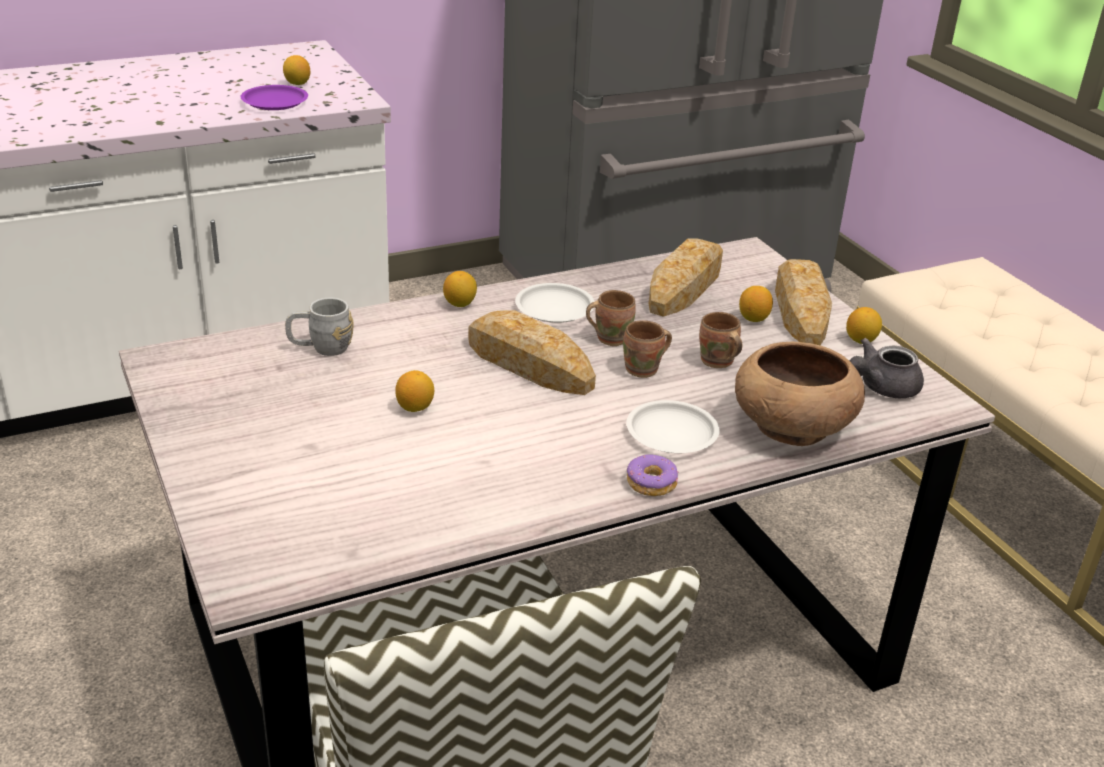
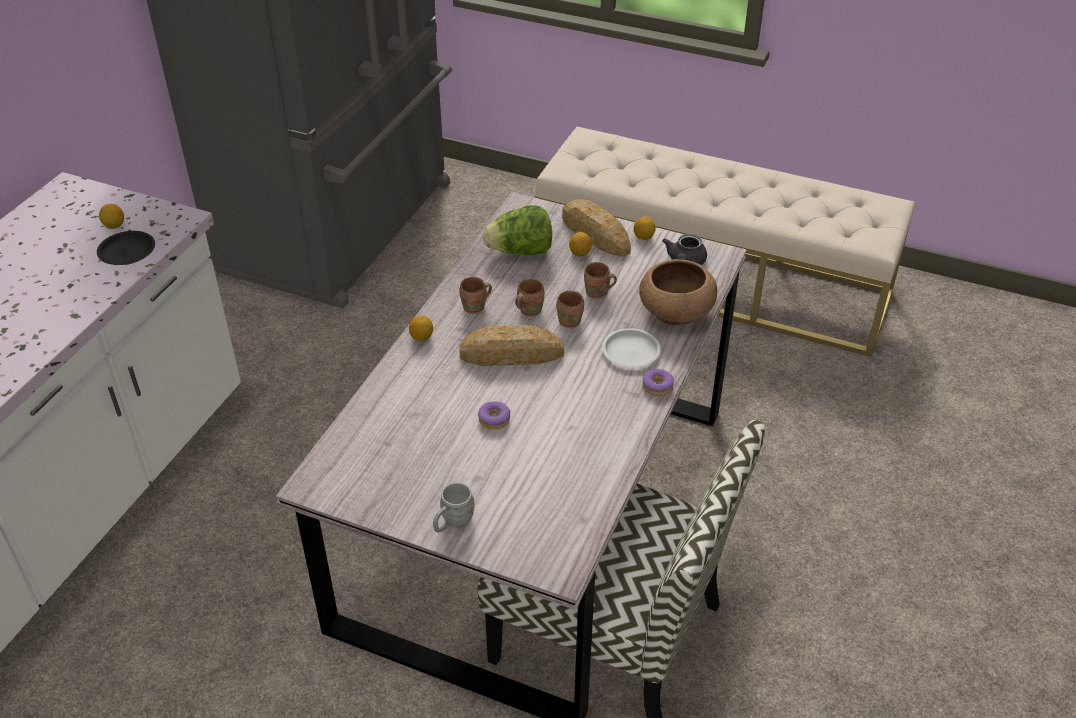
camera: 40 degrees left, 10 degrees up
(275, 102) = (127, 251): purple plate -> black plate
(321, 348) = (390, 416): grey mug -> grey mug (452, 523)
(415, 407) = (494, 419): lemon -> donut
(555, 308) = (475, 308): white plate -> brown mug
(684, 286) = (520, 251): bread -> lettuce

